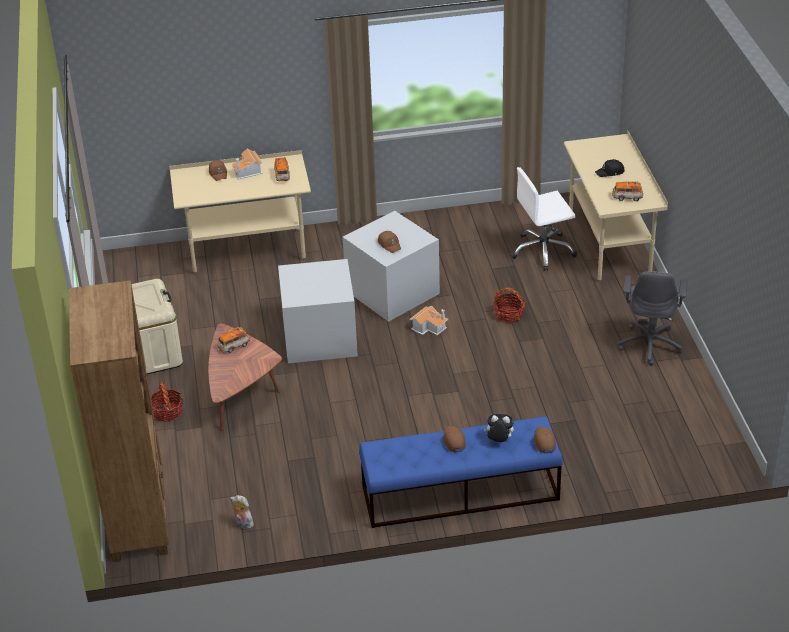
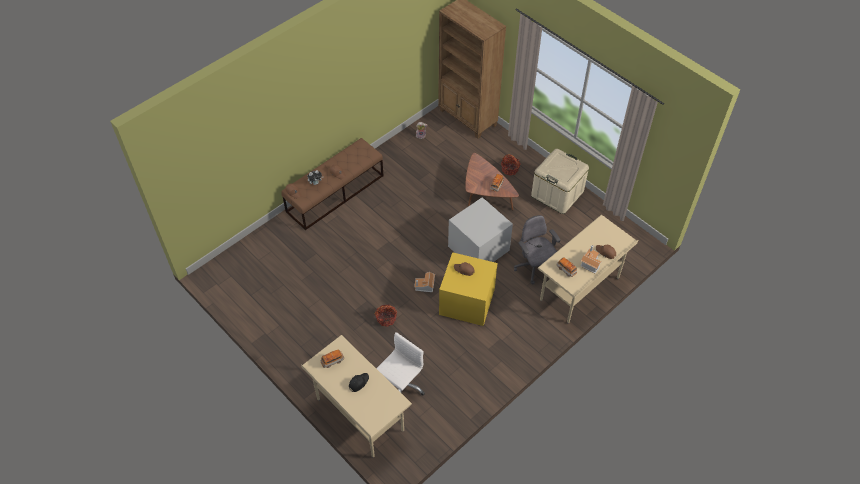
camera: 145 degrees right, 15 degrees up
(392, 291) = (467, 302): grey storage box -> yellow storage box
(459, 493) = (335, 193): blue bench -> brown bench
(650, 344) = (289, 336): grey office chair -> grey office chair (534, 268)

